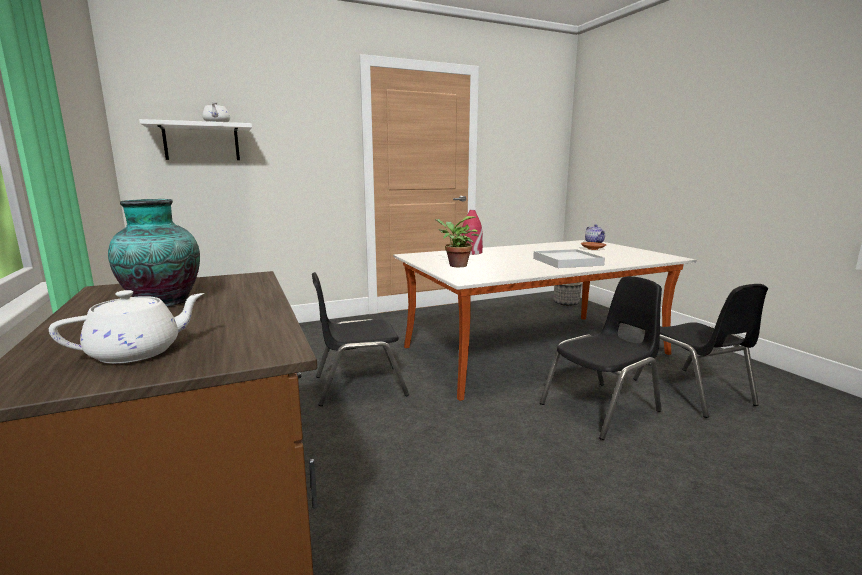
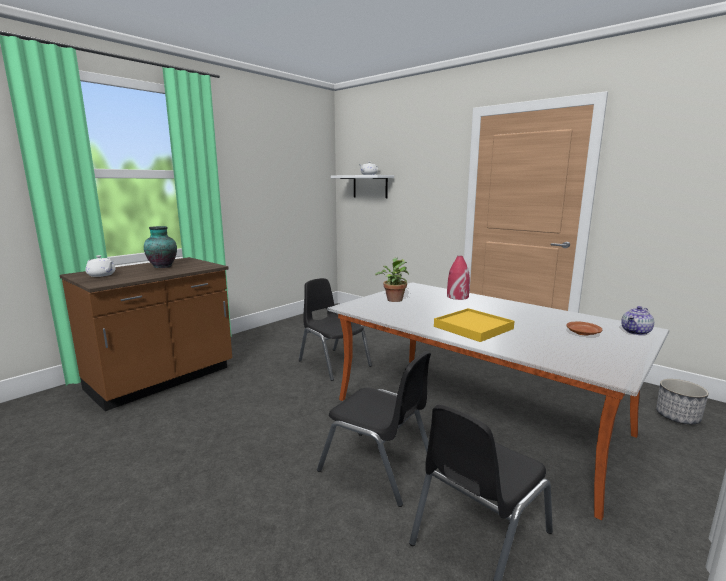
camera: 65 degrees right, 0 degrees up
(567, 261) = (473, 327): white tray -> yellow tray

